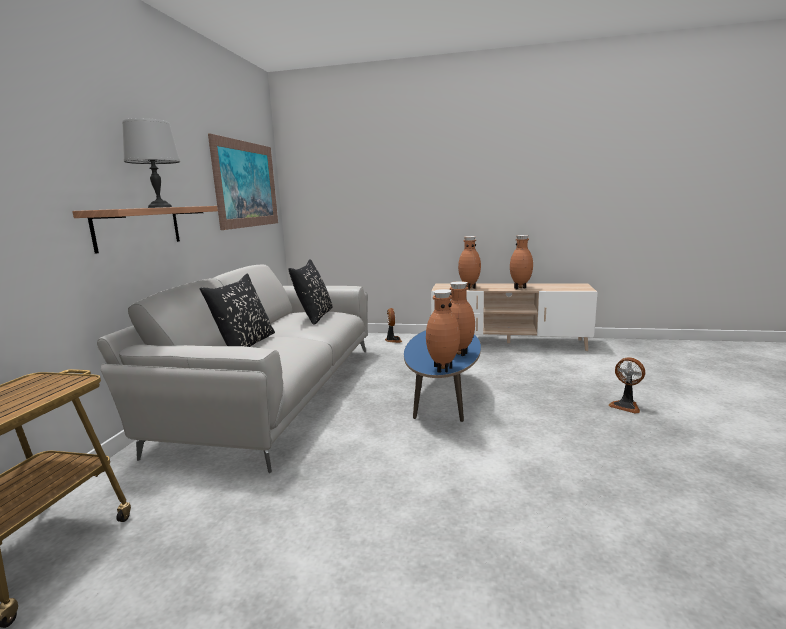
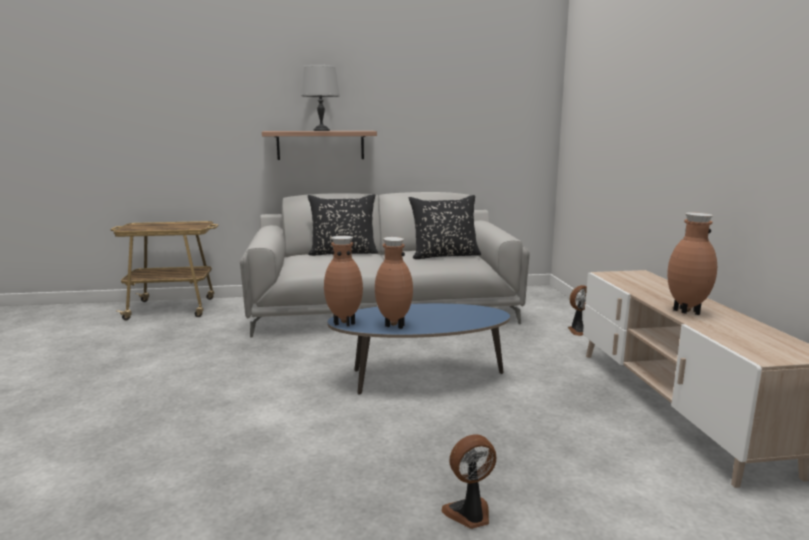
camera: 70 degrees right, 0 degrees up
(247, 184) = (485, 109): picture -> none
(469, 288) = (635, 286): brown vase -> none
(626, 406) = (469, 514): fan -> fan turned 45 degrees clockwise

